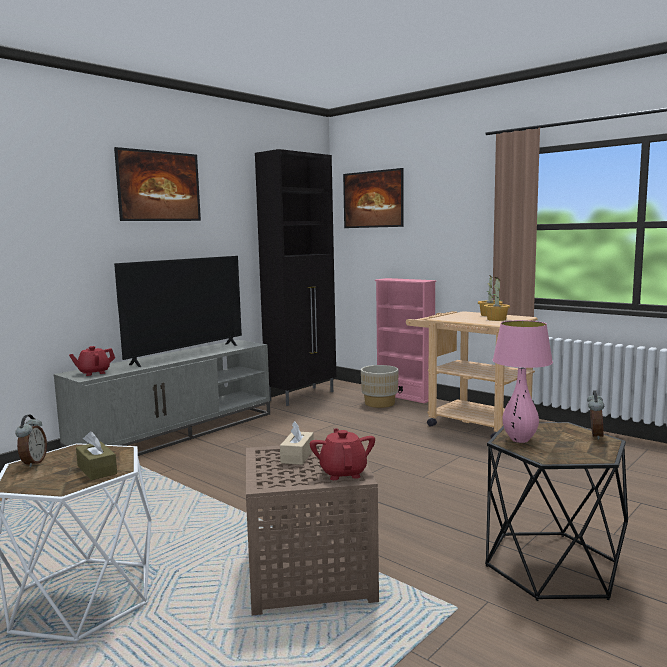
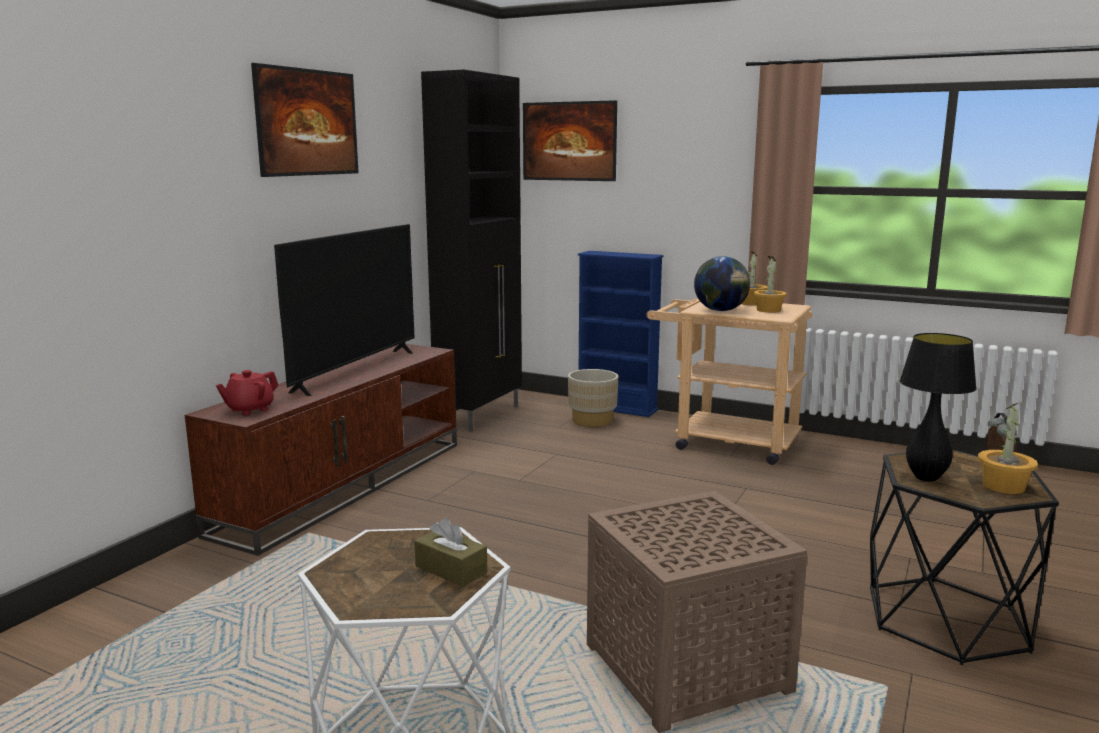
camera: 15 degrees left, 5 degrees up
(33, 463) = (341, 568): alarm clock -> none
(176, 433) = (345, 485): grey tv stand -> brown tv stand
(297, 456) = (669, 520): beige tissue box -> none
(343, 473) = (752, 539): red teapot -> none
(405, 396) = (617, 408): pink bookcase -> blue bookcase
(458, 319) = (721, 310): none -> globe
(519, 440) = (925, 478): pink table lamp -> black table lamp
(581, 450) = (1004, 486): none -> potted plant

